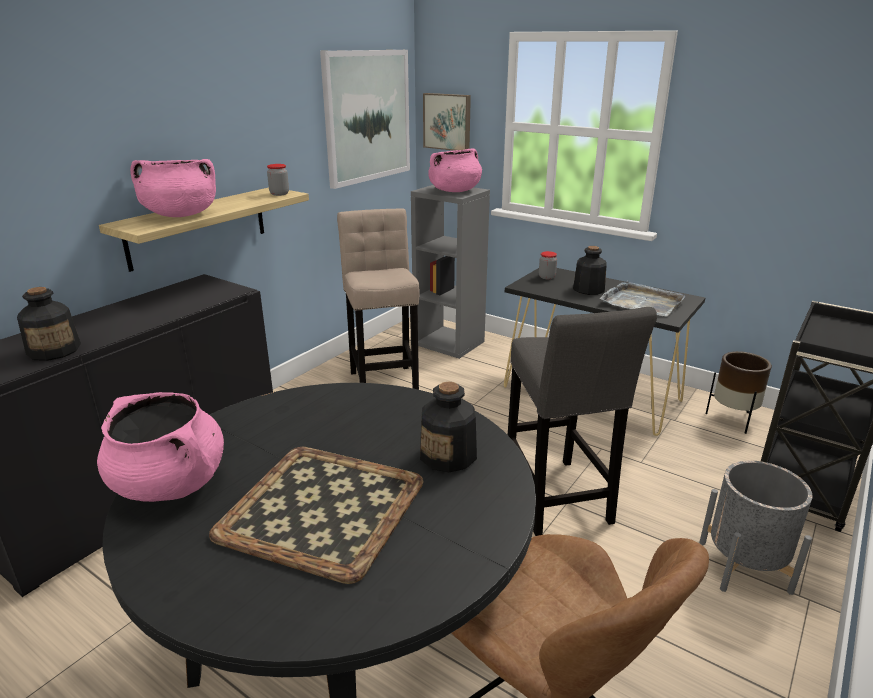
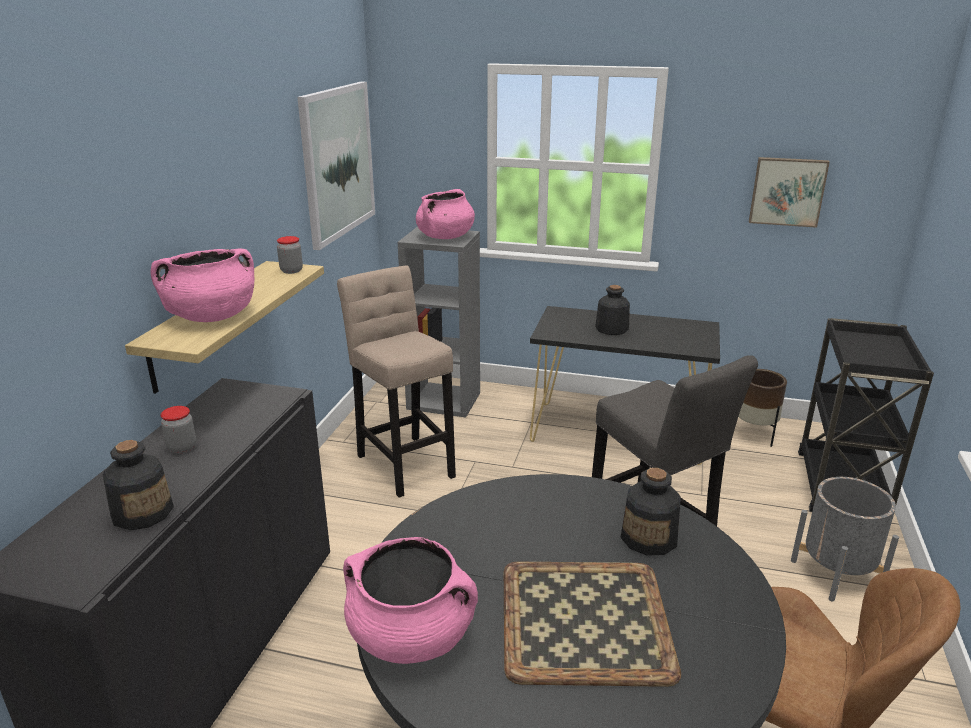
camera: 20 degrees left, 0 degrees up
(447, 121) = (415, 158): picture -> picture (787, 191)
(546, 277) = (561, 320): jar -> jar (182, 447)
(642, 302) = (669, 336): grey tray -> none

